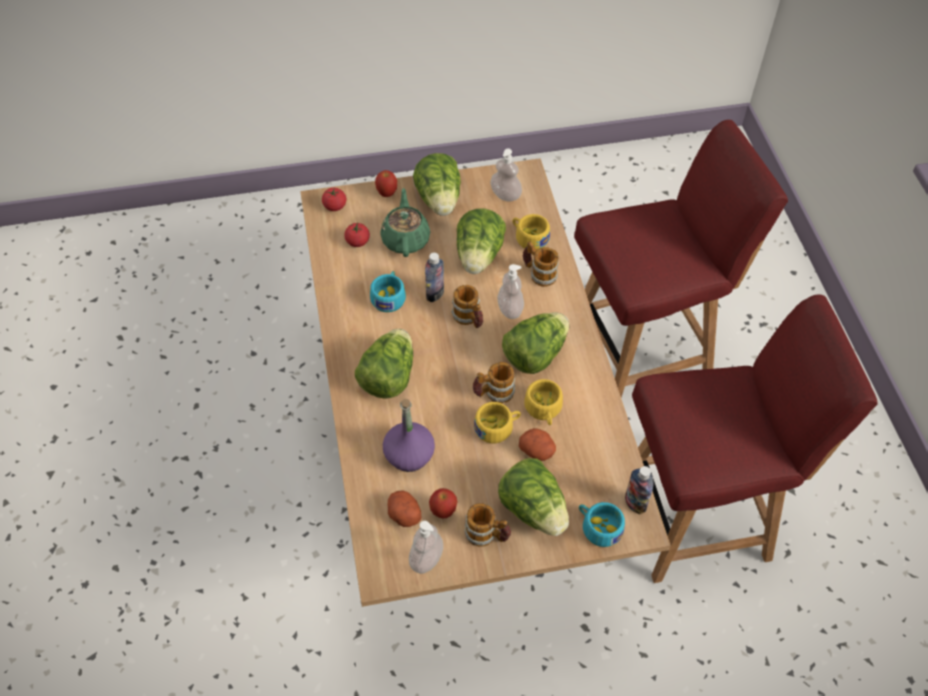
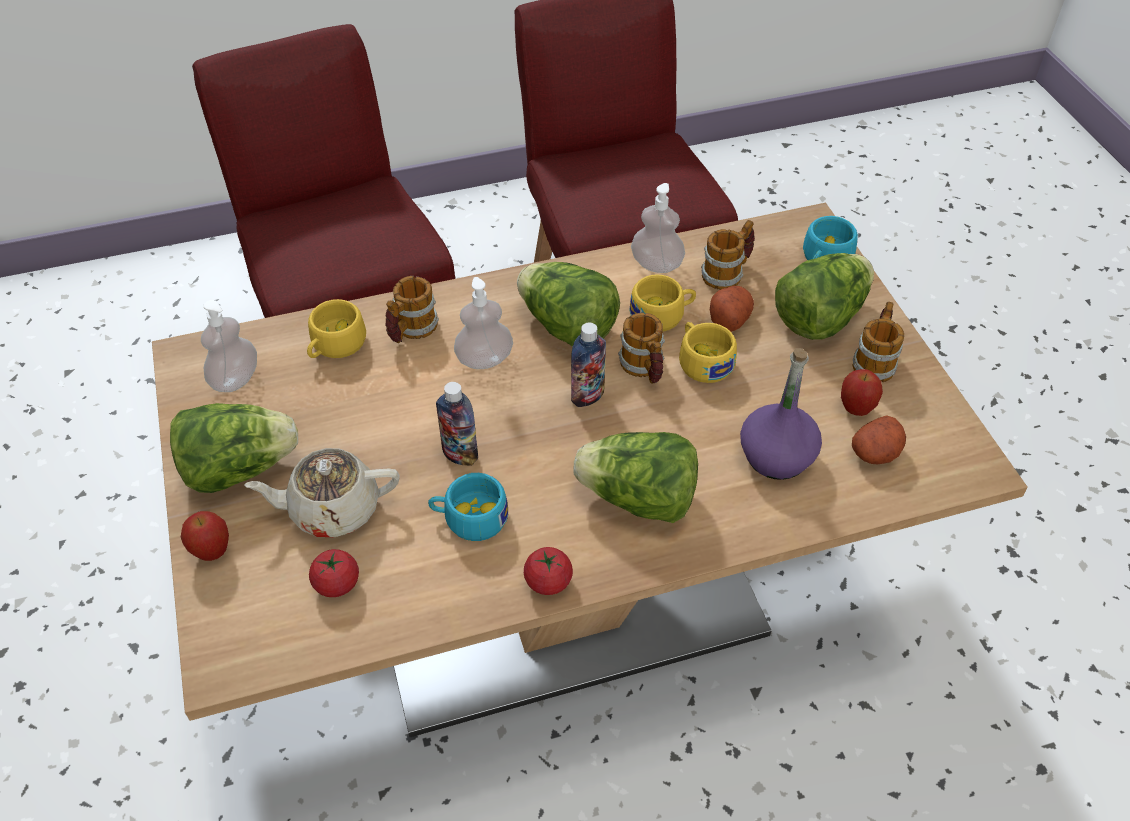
camera: 95 degrees left, 5 degrees down
(335, 206) = (238, 637): tomato -> tomato (548, 581)
(405, 239) = (332, 509): green teapot -> beige teapot
(426, 559) = (934, 420): soap dispenser -> soap dispenser (656, 264)
(469, 318) = (507, 407): mug -> mug (727, 273)
(479, 256) = (375, 404): lettuce -> none
(635, 503) = (780, 229): bottle -> bottle (587, 396)

